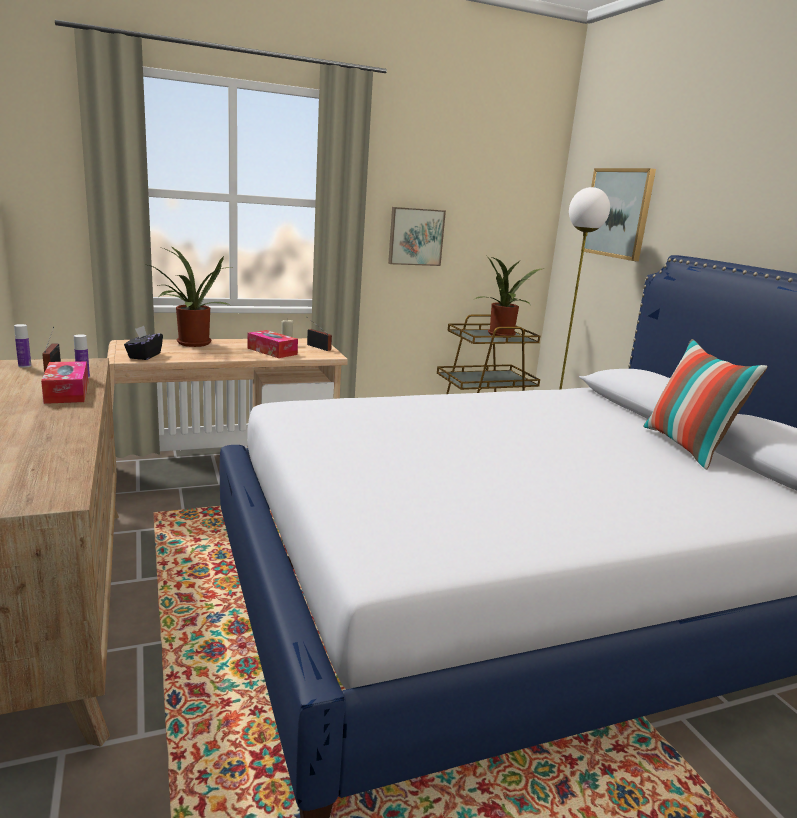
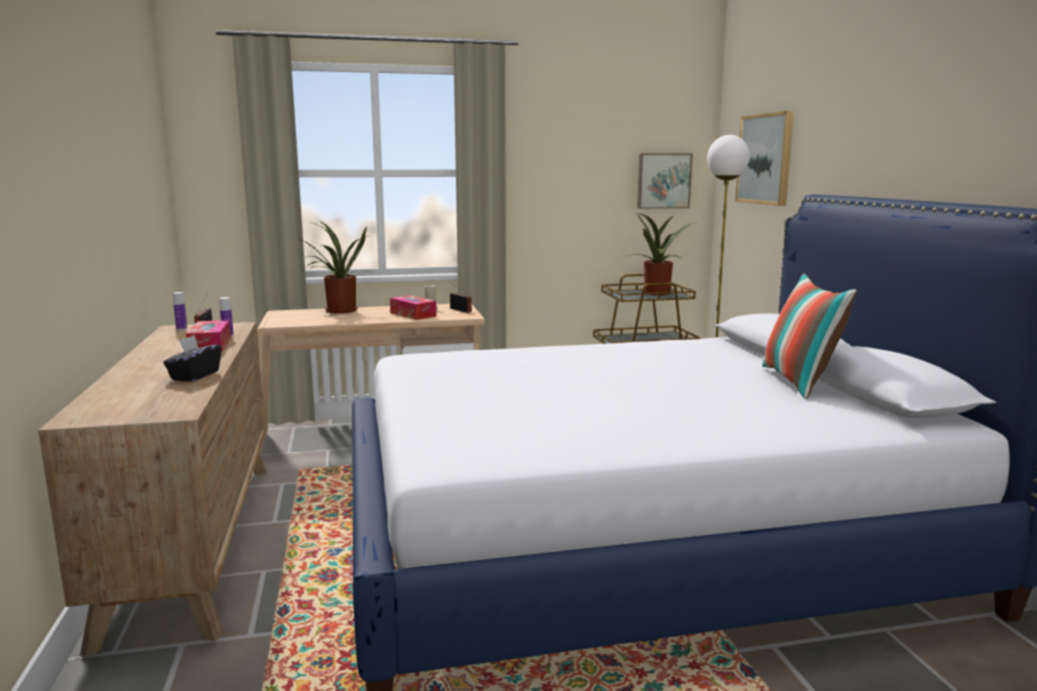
camera: 10 degrees right, 5 degrees down
(144, 356) = (291, 321): black tissue box -> black tissue box (194, 376)
(415, 236) = (561, 198): picture -> picture (663, 181)

